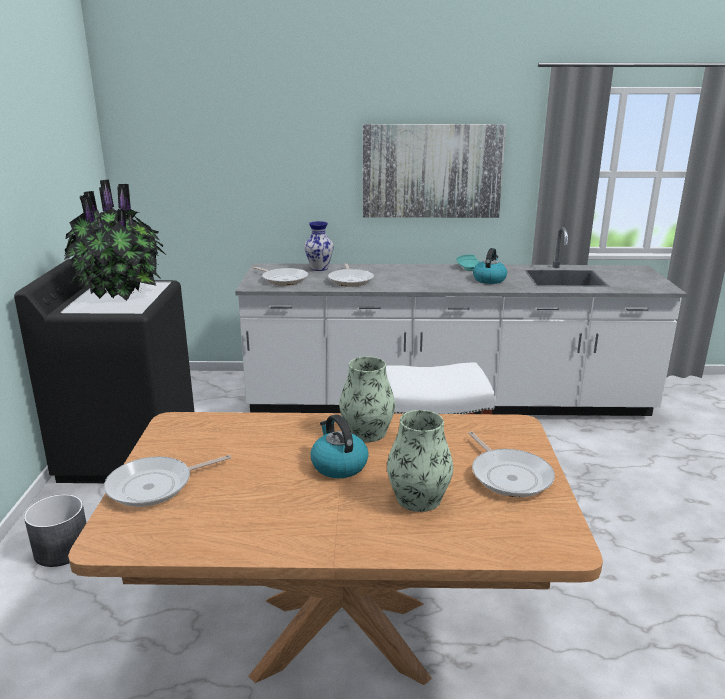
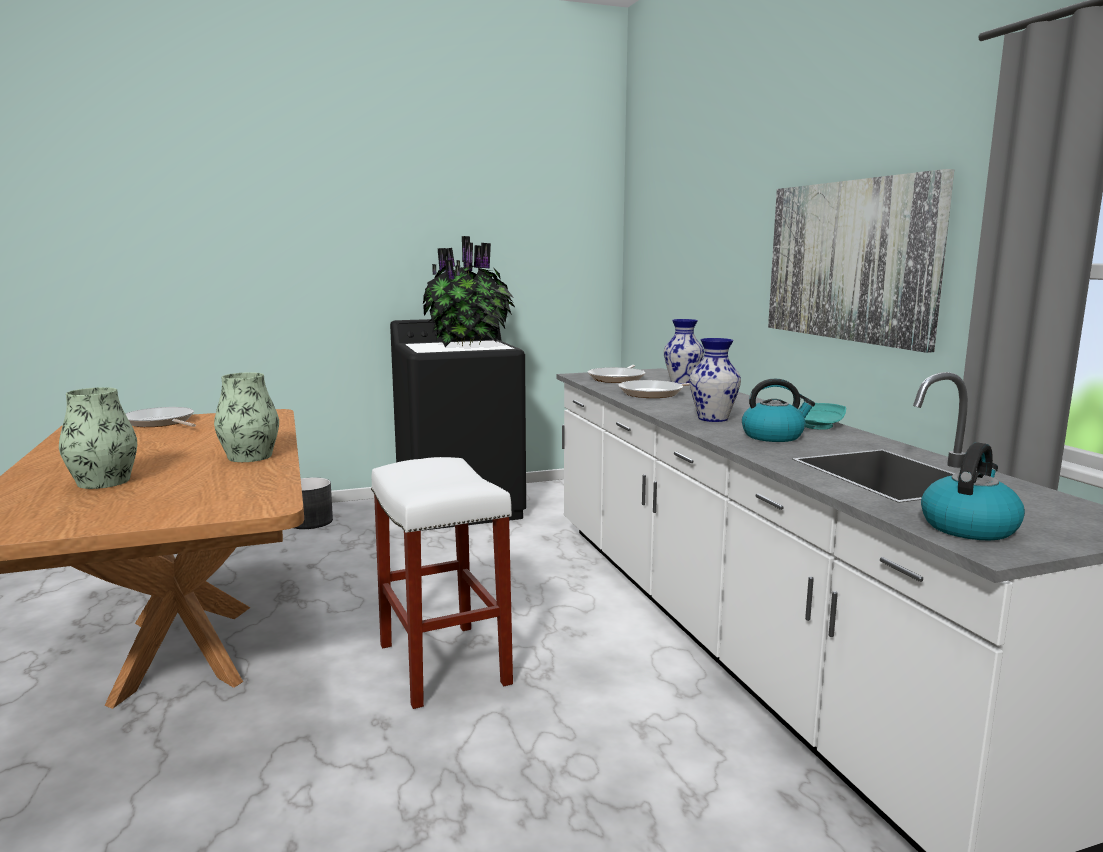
camera: 70 degrees right, 10 degrees down
(338, 465) = (180, 455): kettle -> kettle (968, 527)
(439, 282) = (712, 419): none -> vase
(509, 475) = (135, 508): frying pan -> none

